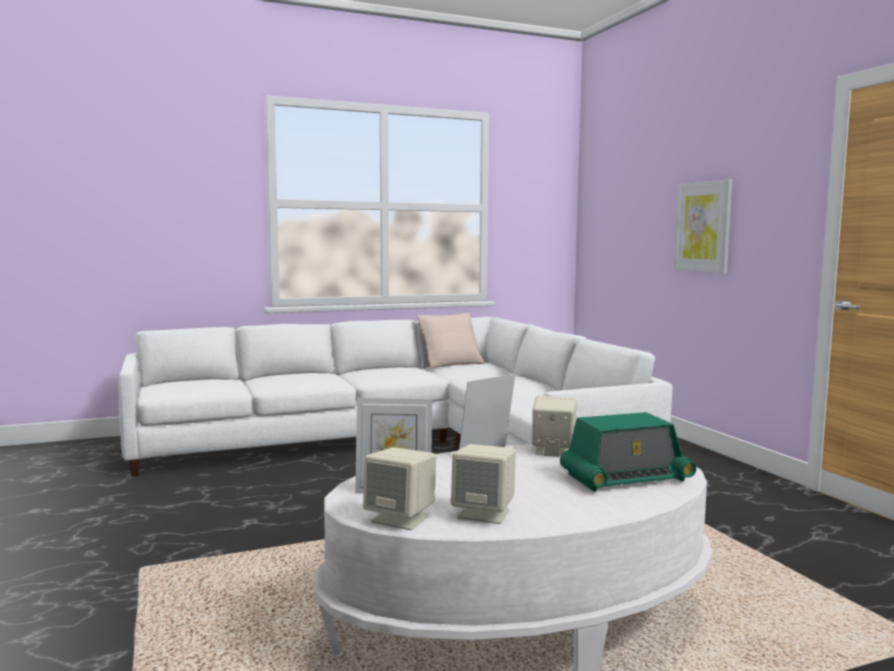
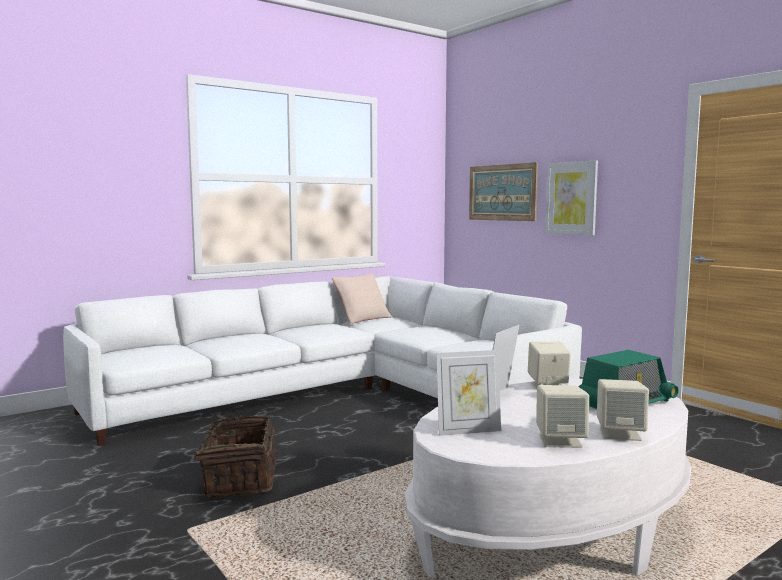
camera: 15 degrees left, 0 degrees up
(230, 524) = (238, 479): none -> basket
(401, 518) = (503, 452): beige speaker -> beige speaker (620, 434)
(632, 221) = (502, 192): none -> picture

